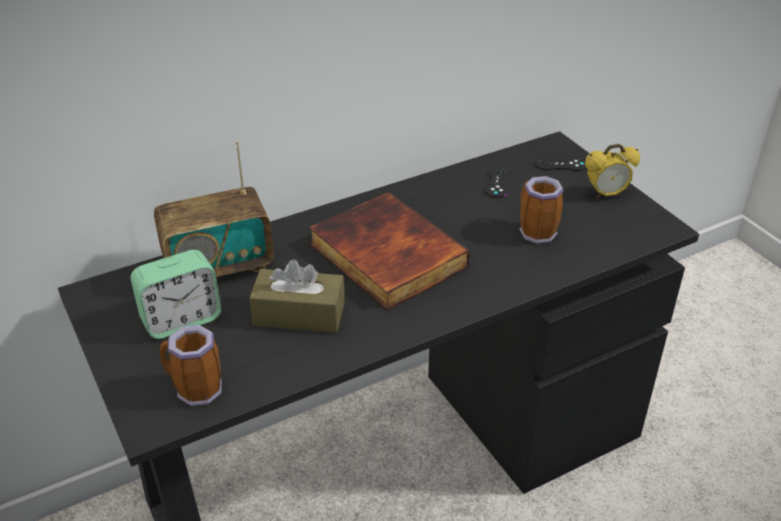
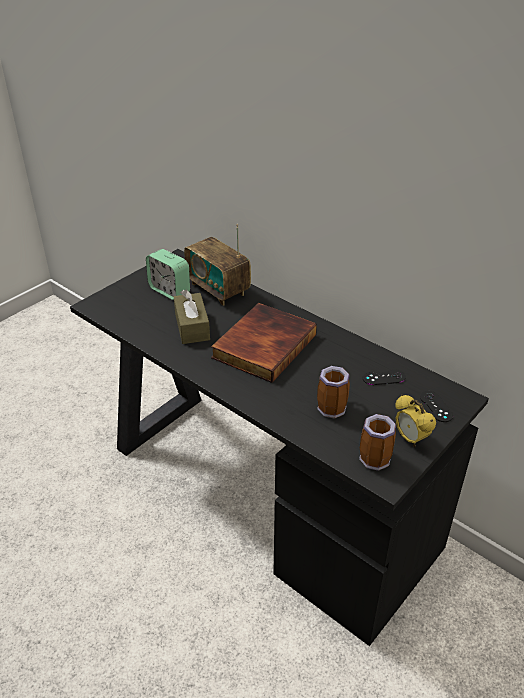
camera: 70 degrees right, 0 degrees up
(194, 391) = (118, 310): mug -> mug (372, 457)

